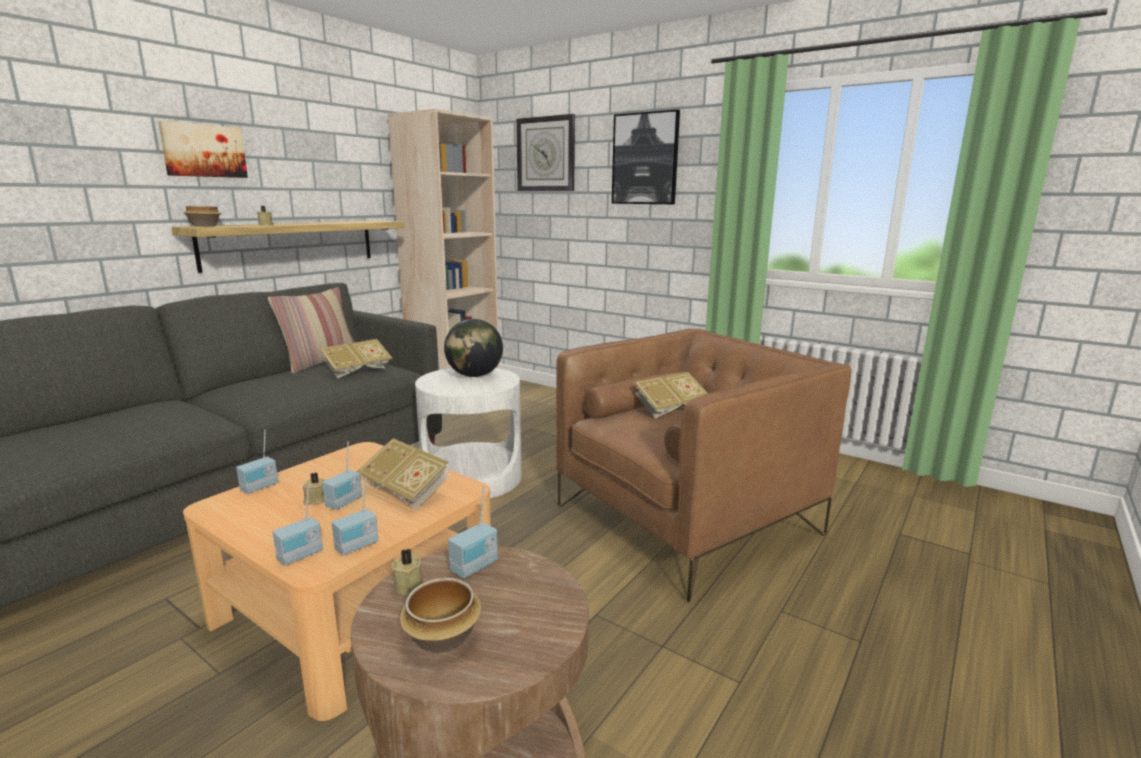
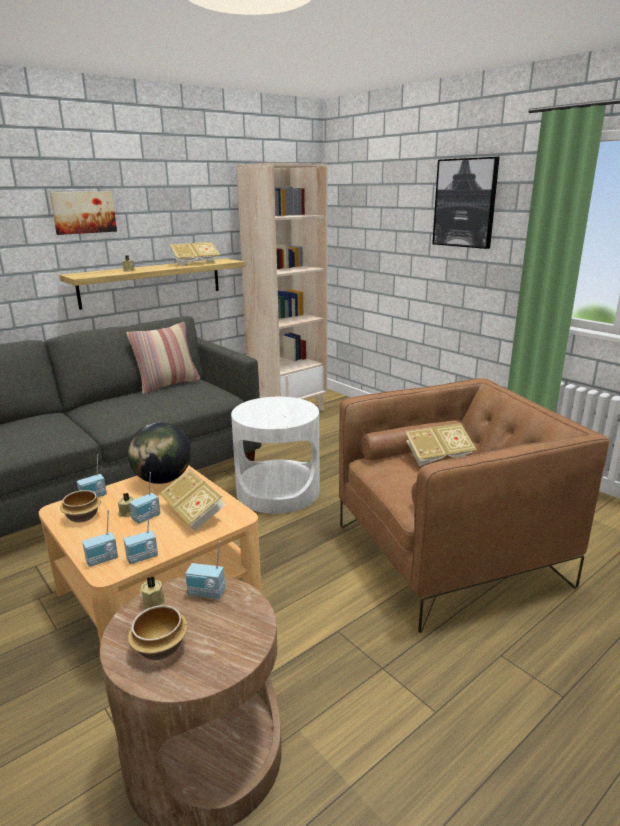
camera: 15 degrees right, 5 degrees up
(204, 226) = (82, 273): bowl -> bowl (82, 516)
(357, 371) = (191, 395): book -> book (195, 263)
(474, 375) = (282, 407): globe -> globe (163, 480)
(475, 567) = (206, 594): radio -> radio turned 45 degrees clockwise
(546, 154) = (378, 194): wall clock -> none

